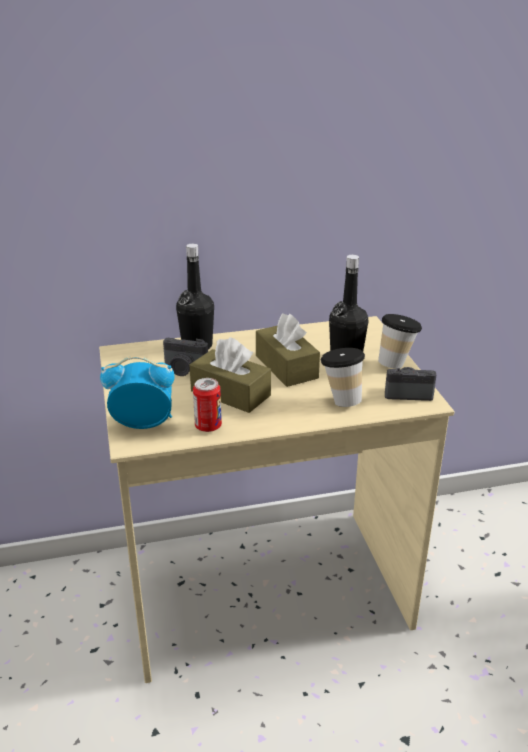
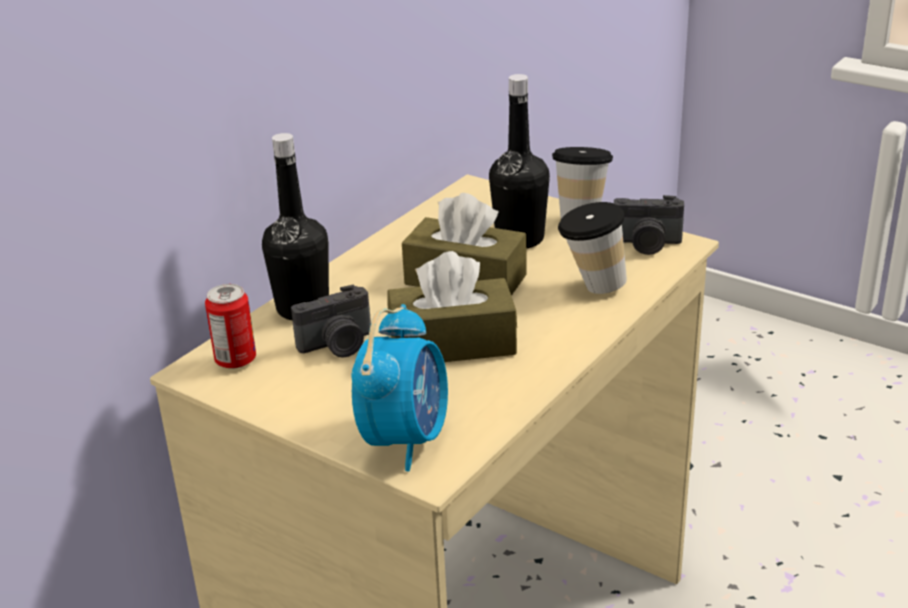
camera: 40 degrees left, 0 degrees up
(143, 424) = (405, 439): alarm clock -> alarm clock turned 150 degrees clockwise
(208, 426) = (495, 396): can -> can (236, 360)
(407, 393) = (646, 244): camera -> camera turned 135 degrees counterclockwise

